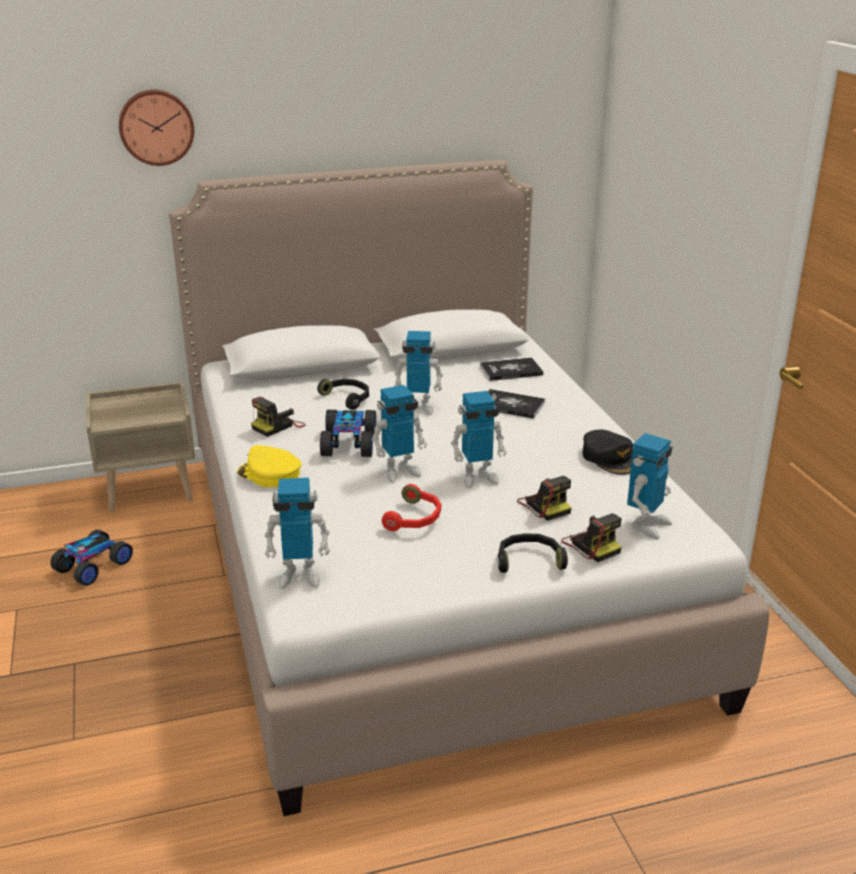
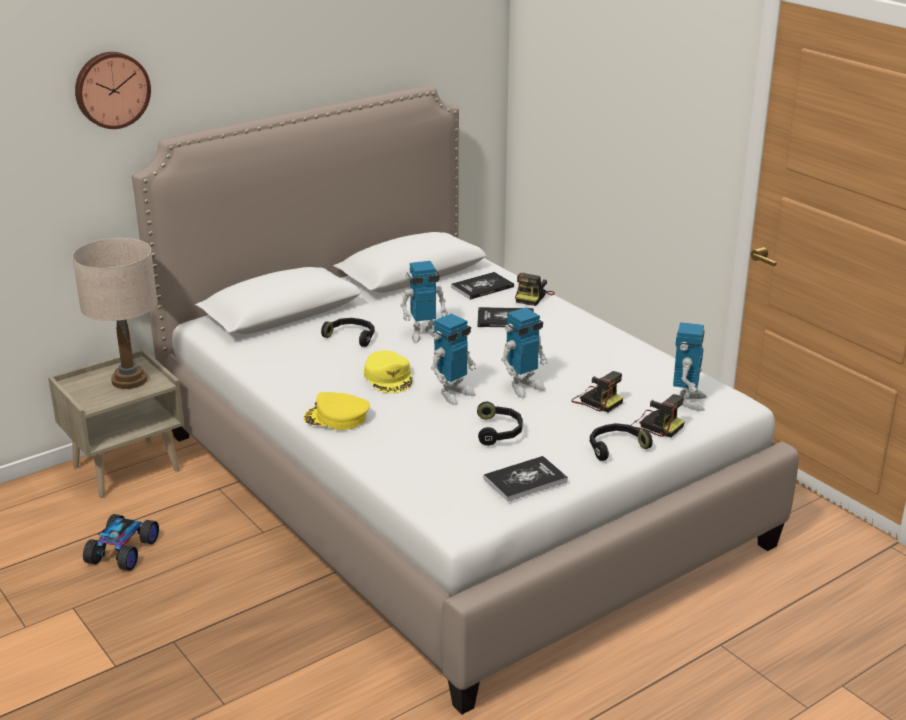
camera: 20 degrees left, 0 degrees up
(152, 408) = (129, 380): none -> beige table lamp
(278, 426) = (307, 374): camera -> camera (533, 297)
(299, 575) = (437, 497): toy robot -> none
(350, 443) = (389, 377): toy car -> yellow cap
(403, 576) = (525, 480): none -> book
(415, 518) = (499, 431): red headphones -> black headphones
(610, 458) = (622, 351): black cap -> none

